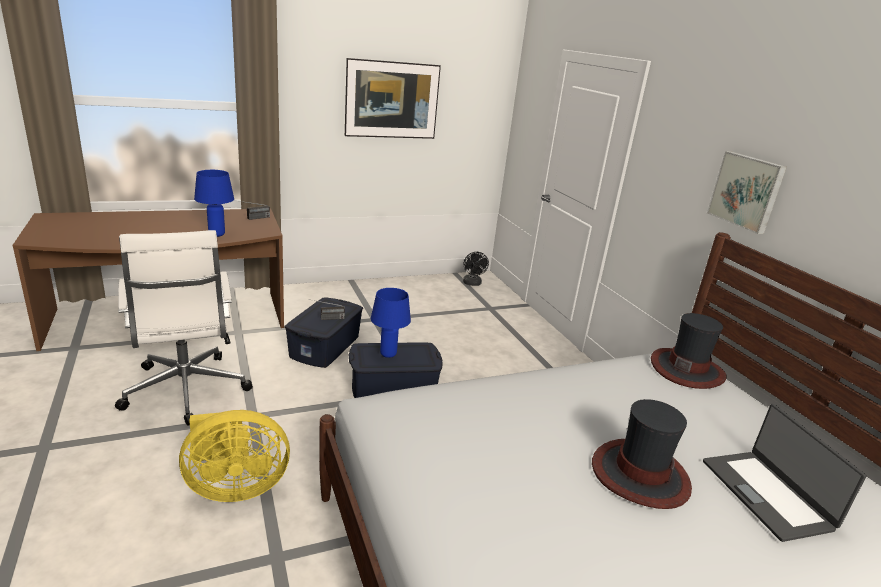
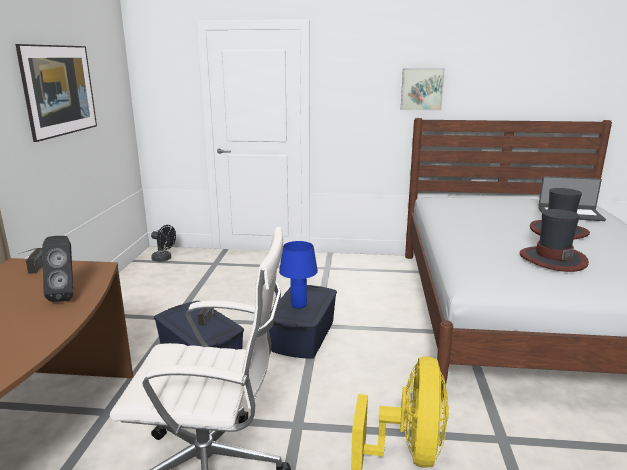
camera: 60 degrees left, 5 degrees down
(217, 234) = (66, 295): blue table lamp -> black speaker
(686, 369) = (451, 199): hat -> hat (552, 259)

